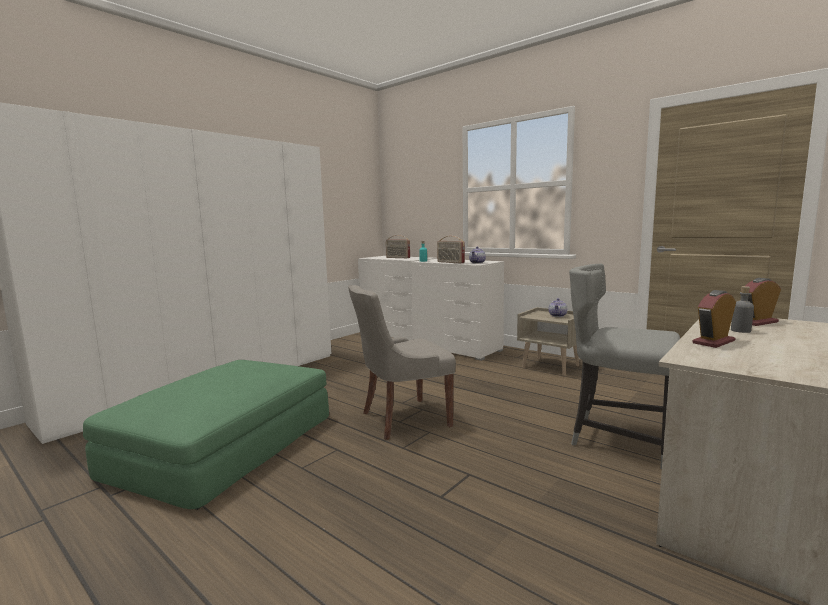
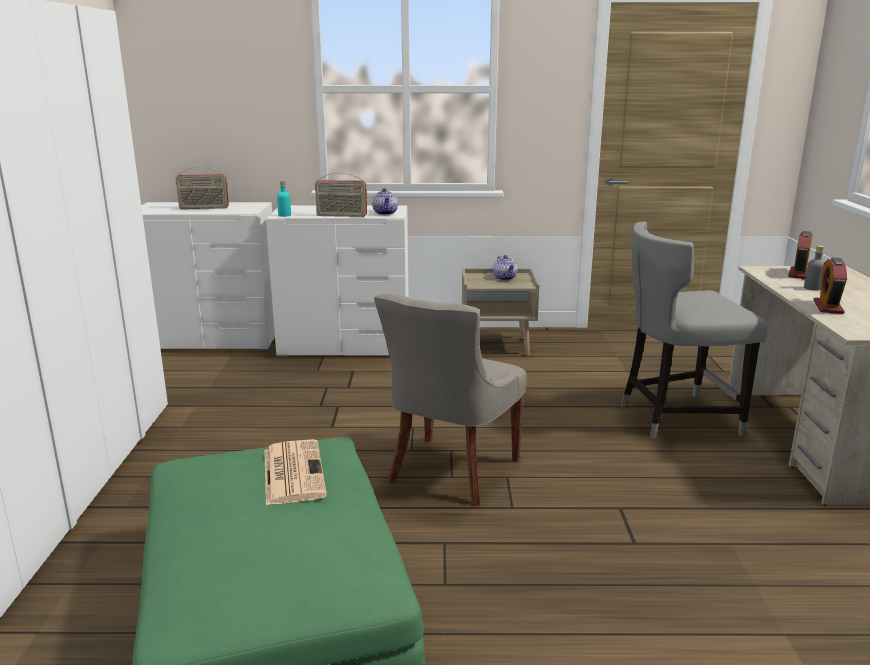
camera: 40 degrees left, 10 degrees up
(256, 371) = (292, 472): none -> newspaper

